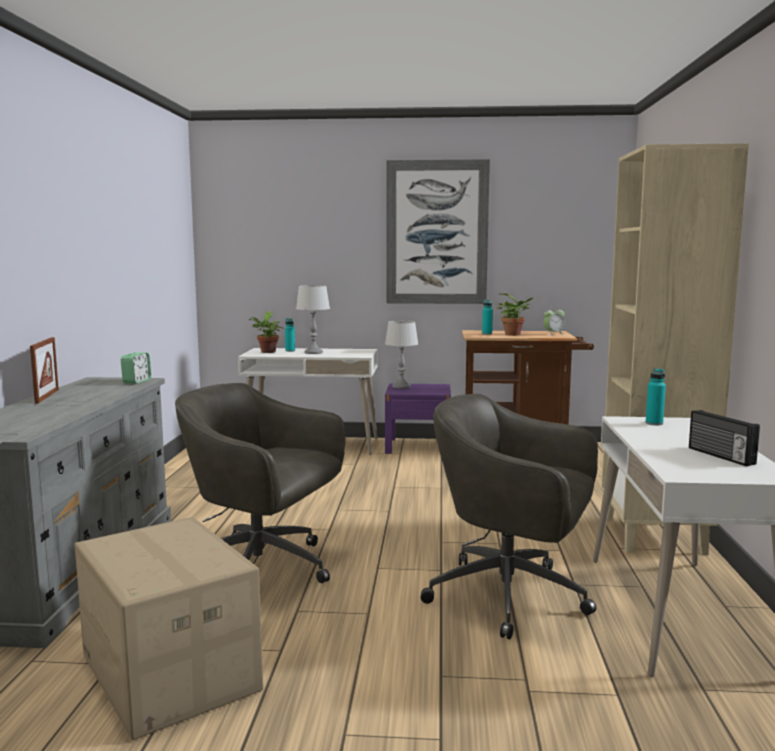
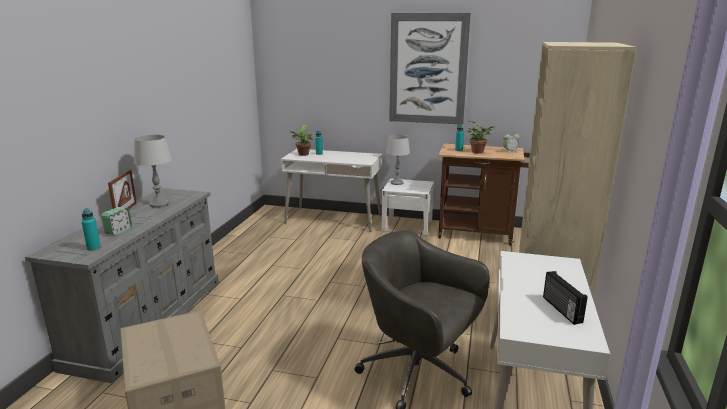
camera: 10 degrees right, 10 degrees up
(136, 381) = (190, 196): alarm clock -> alarm clock (118, 231)
(263, 569) = (262, 331): grey office chair -> none
(313, 352) = (334, 156): grey table lamp -> grey table lamp (159, 204)
(418, 446) = (407, 225): purple nightstand -> white nightstand
(654, 423) = (535, 263): turquoise bottle -> turquoise bottle (93, 248)

